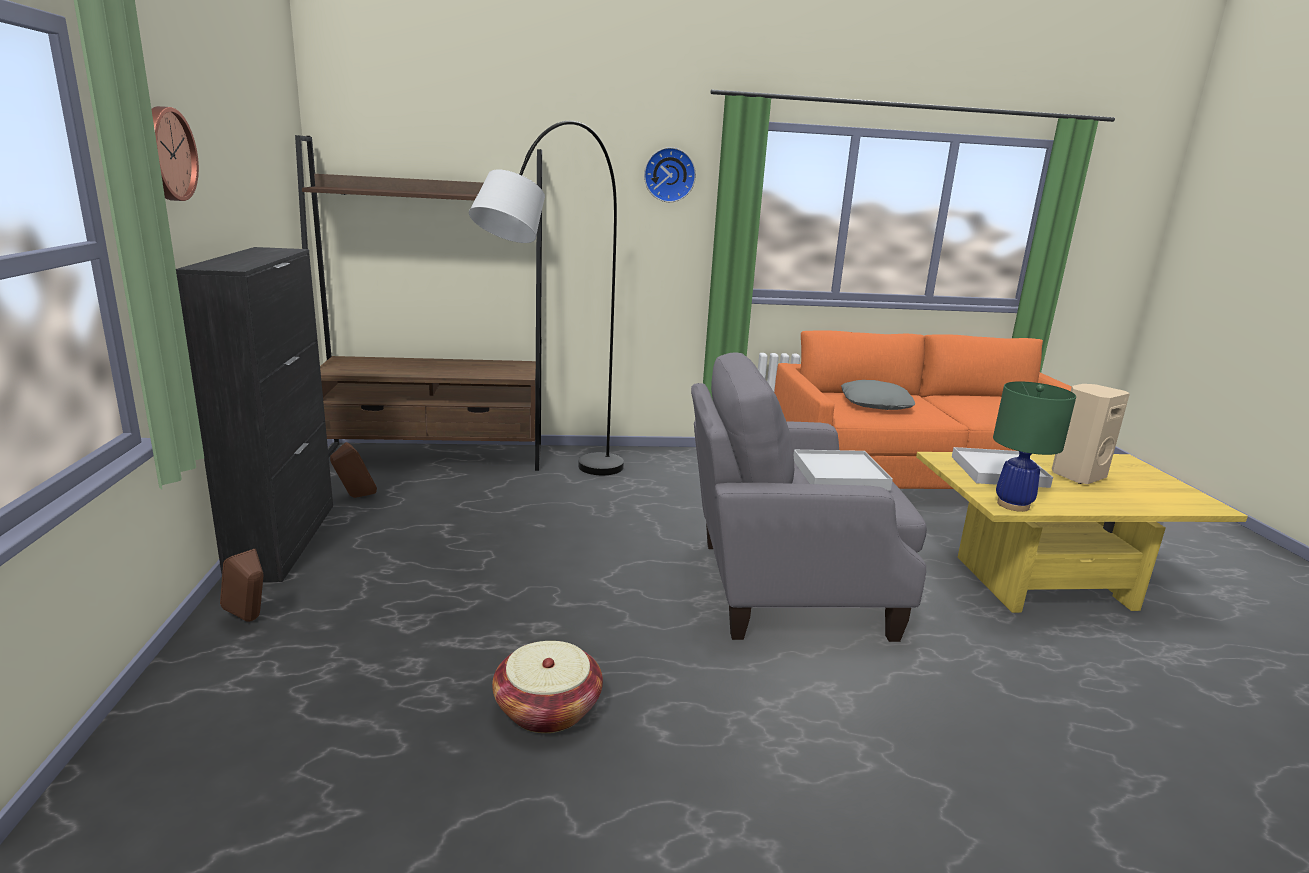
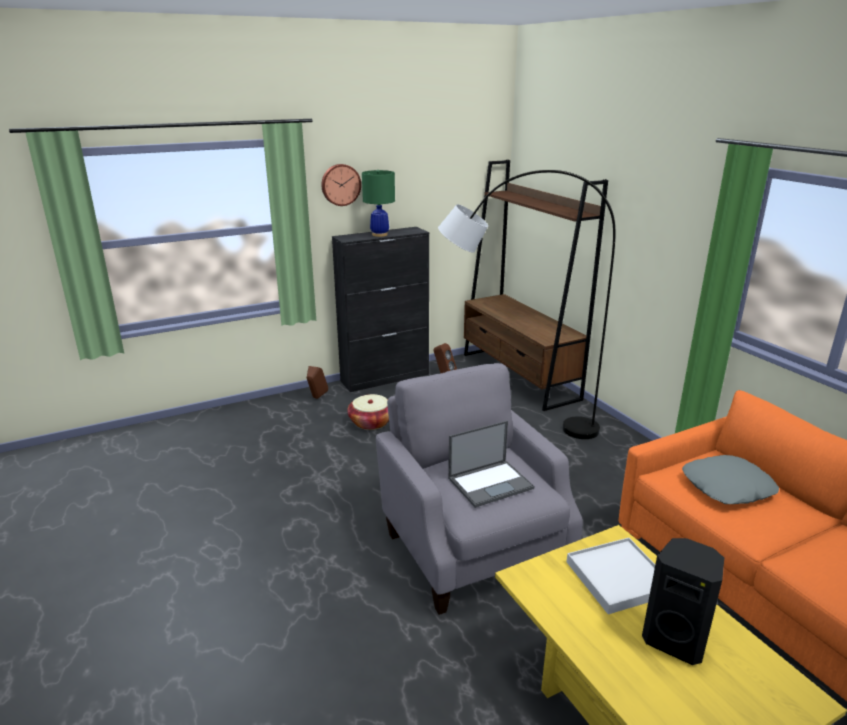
camera: 70 degrees right, 5 degrees up
(547, 709) = (292, 489): basket -> basket (371, 422)
(669, 175) = (690, 211): wall clock -> none
(839, 474) = (491, 483): white tray -> laptop
(1012, 505) = (530, 584): green table lamp -> green table lamp (379, 234)
(1076, 475) = (675, 640): beige speaker -> black speaker

